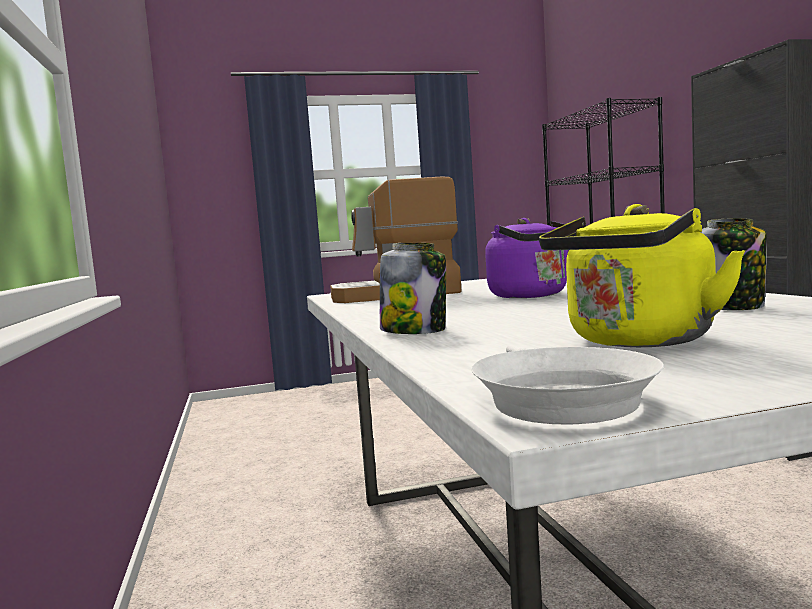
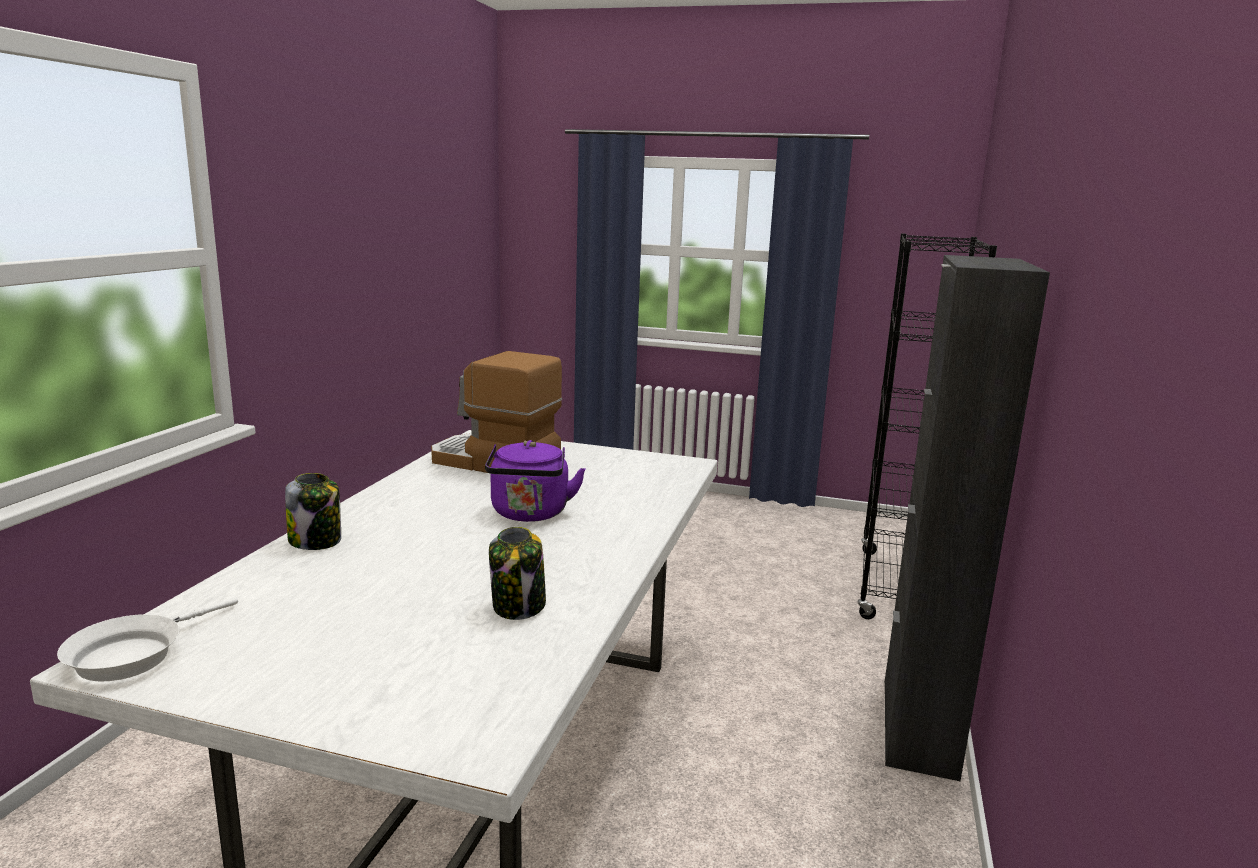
camera: 30 degrees right, 10 degrees up
(636, 341) = (322, 622): yellow kettle -> none

